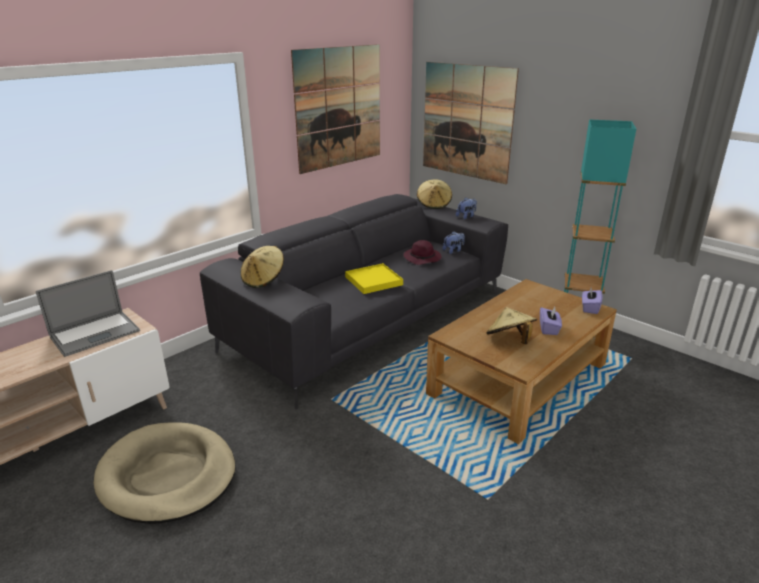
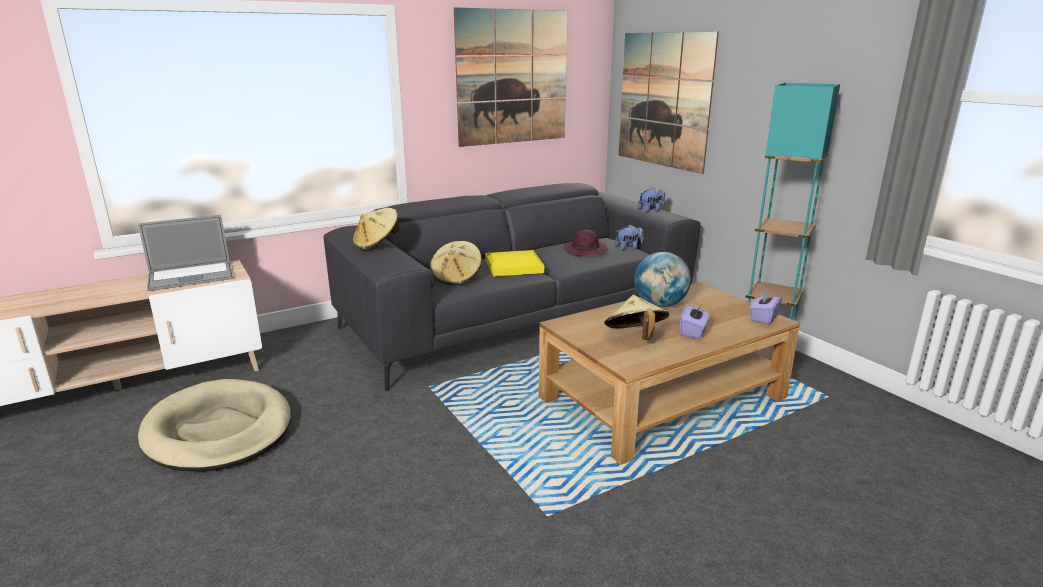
camera: 15 degrees right, 5 degrees down
(434, 204) = (621, 198): beige hat -> beige hat (457, 278)
(509, 305) = (660, 305): none -> globe

